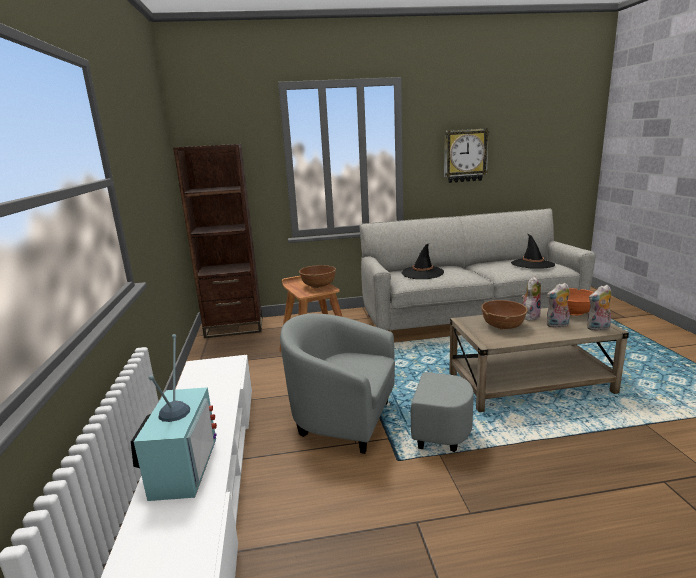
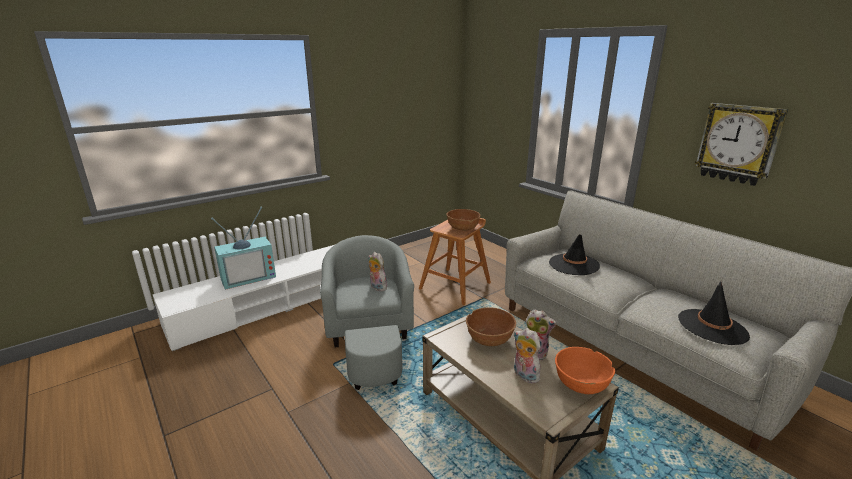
camera: 60 degrees right, 5 degrees up
(234, 328) = (465, 240): brown bookcase -> none
(598, 328) = (542, 408): plush toy -> plush toy (377, 287)

